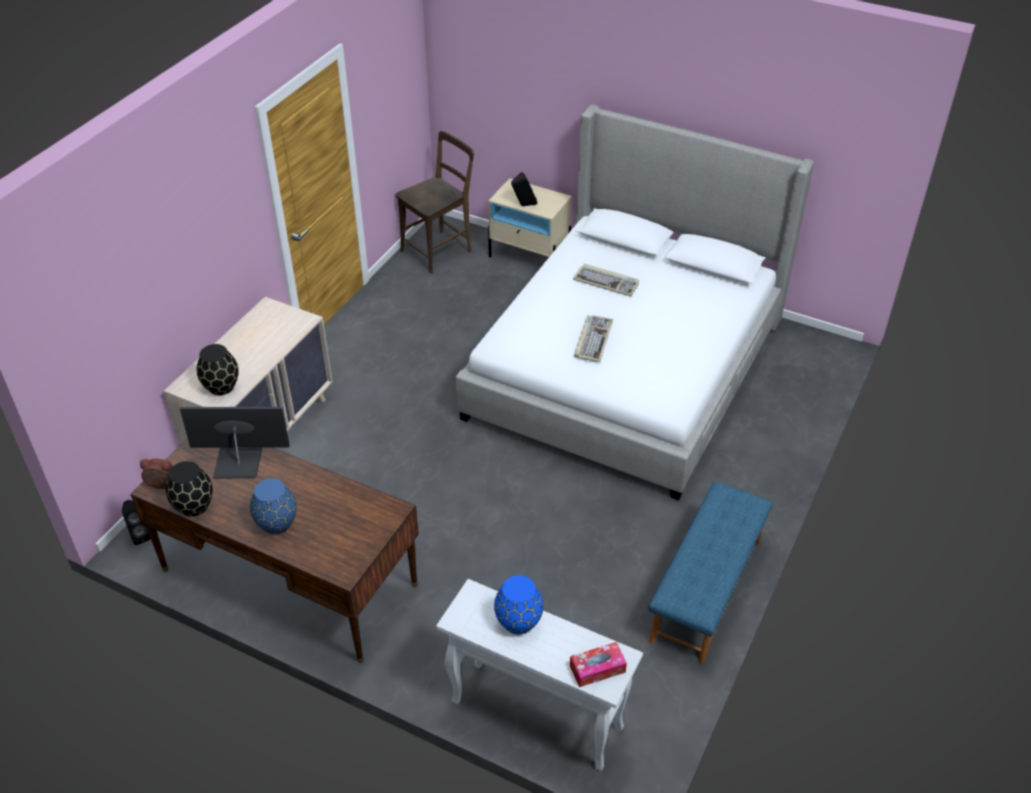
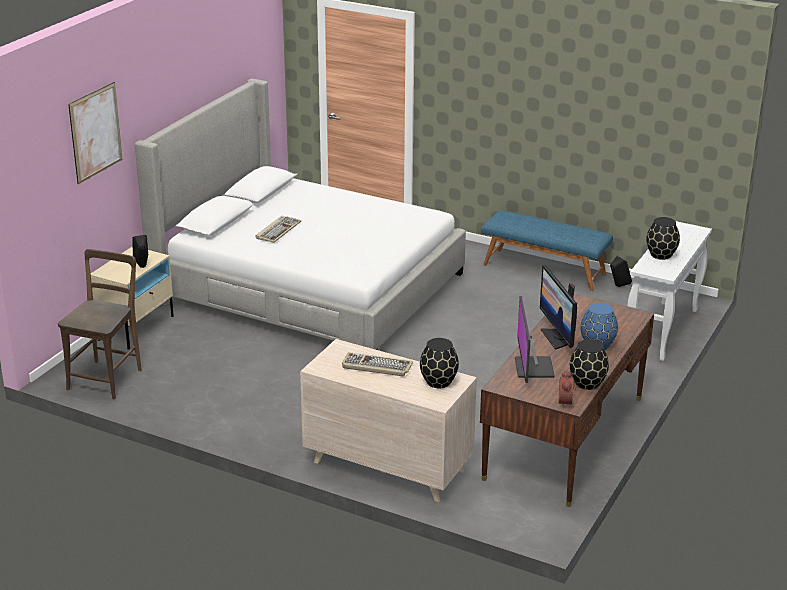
camera: 90 degrees left, 15 degrees down
(139, 535) = (529, 526): black speaker -> black speaker (618, 286)
(299, 488) = (557, 338): none -> monitor
(439, 250) = (107, 377): brown chair -> brown chair turned 60 degrees clockwise
(518, 621) = (660, 255): blue vase -> black vase
(542, 61) = (95, 132): none -> picture
(593, 340) = (355, 238): keyboard -> keyboard (376, 366)
(597, 669) = (688, 232): tissue box -> none

